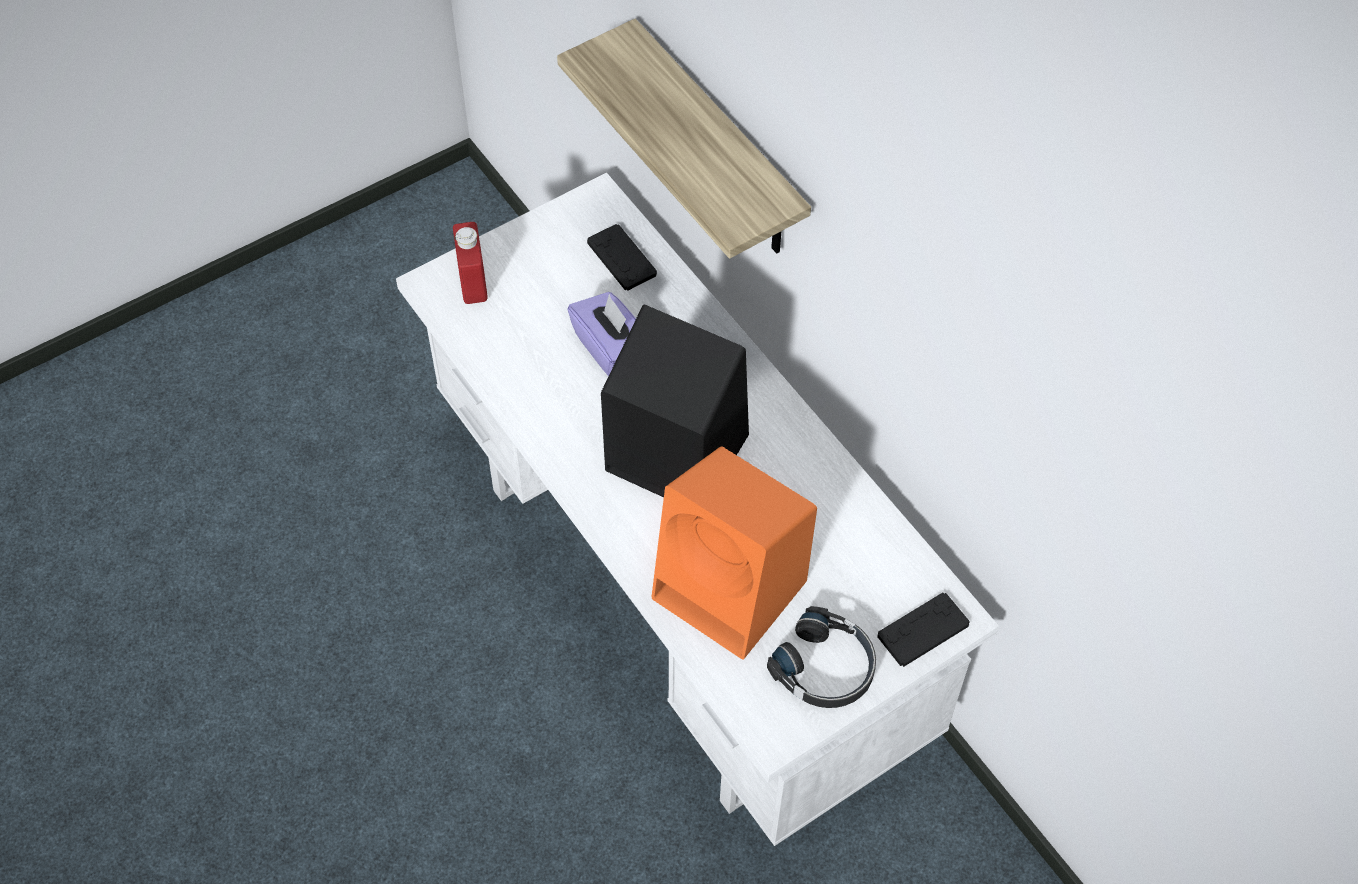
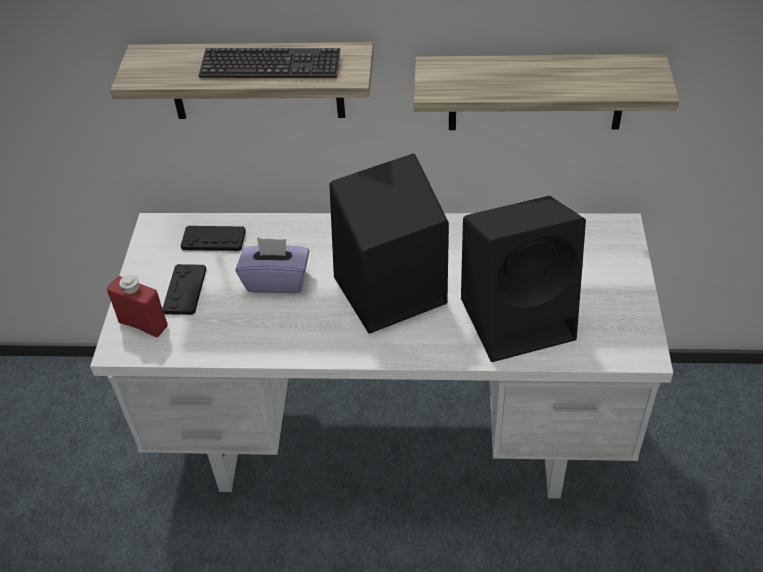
camera: 50 degrees left, 10 degrees down
(695, 150) = (270, 66): none -> keyboard
(733, 591) = (519, 317): orange speaker -> black speaker
(825, 668) = (612, 303): black headphones -> none
(923, 630) = (619, 246): black game controller -> black game controller (185, 290)
(935, 398) = (536, 92): none -> shelf

